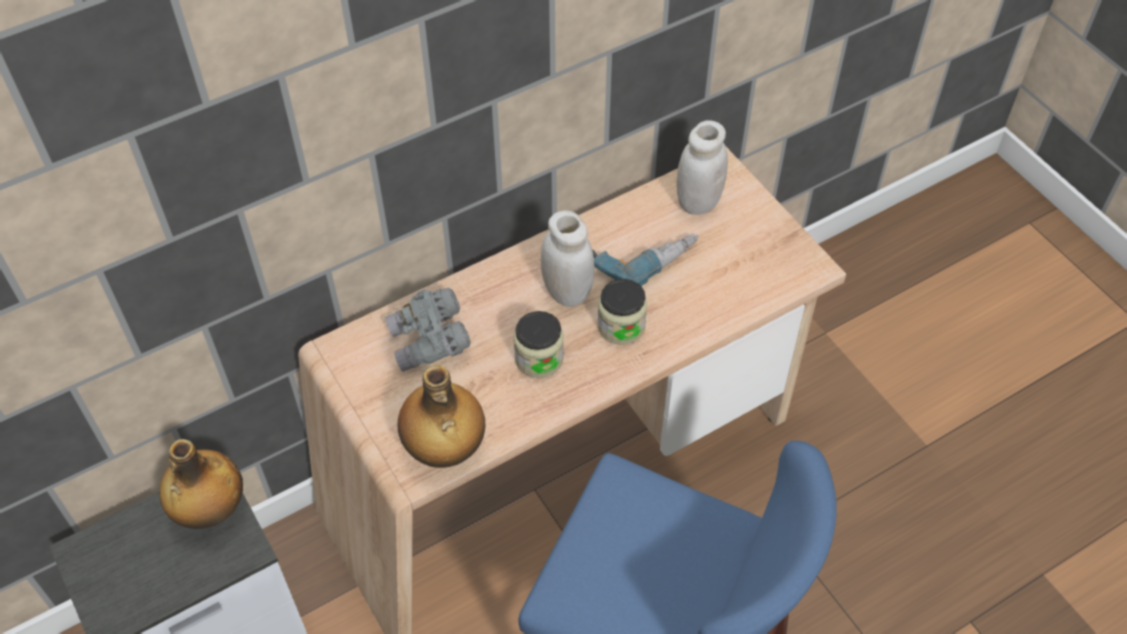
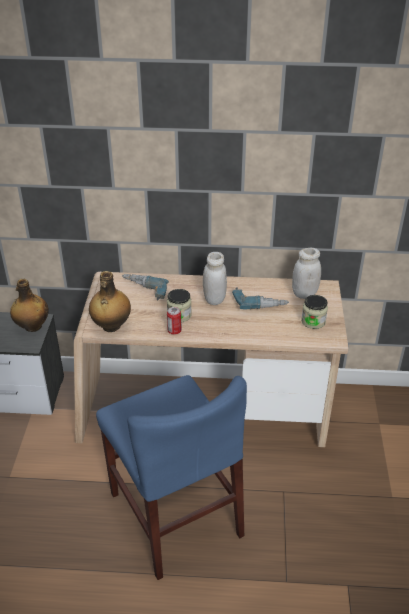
camera: 35 degrees right, 15 degrees down
(430, 342) = (143, 291): grey binoculars -> power drill
(560, 396) = (174, 331): none -> can
(621, 326) = (224, 320): jar -> jar (313, 321)

